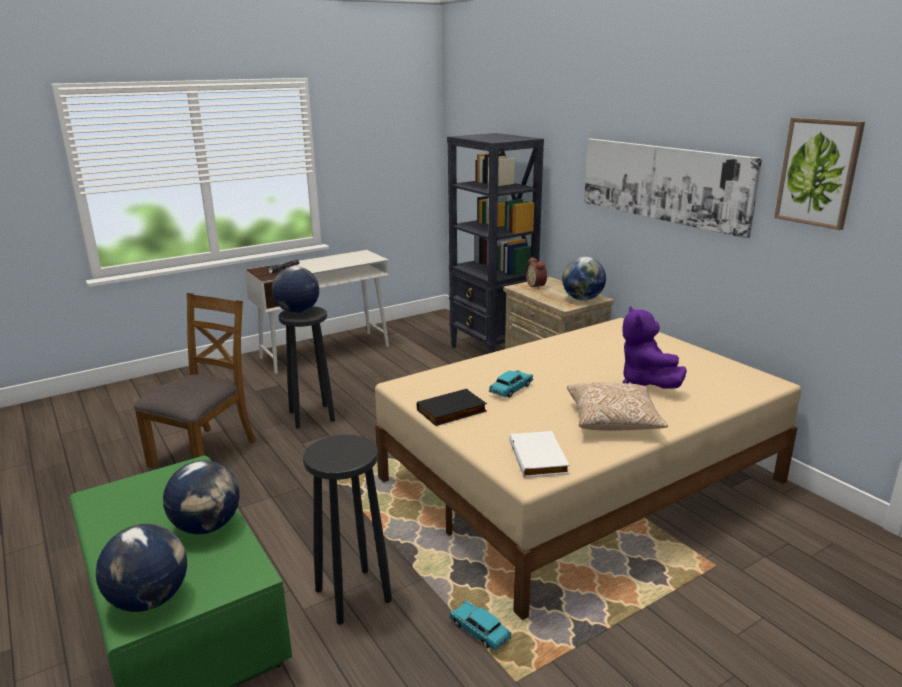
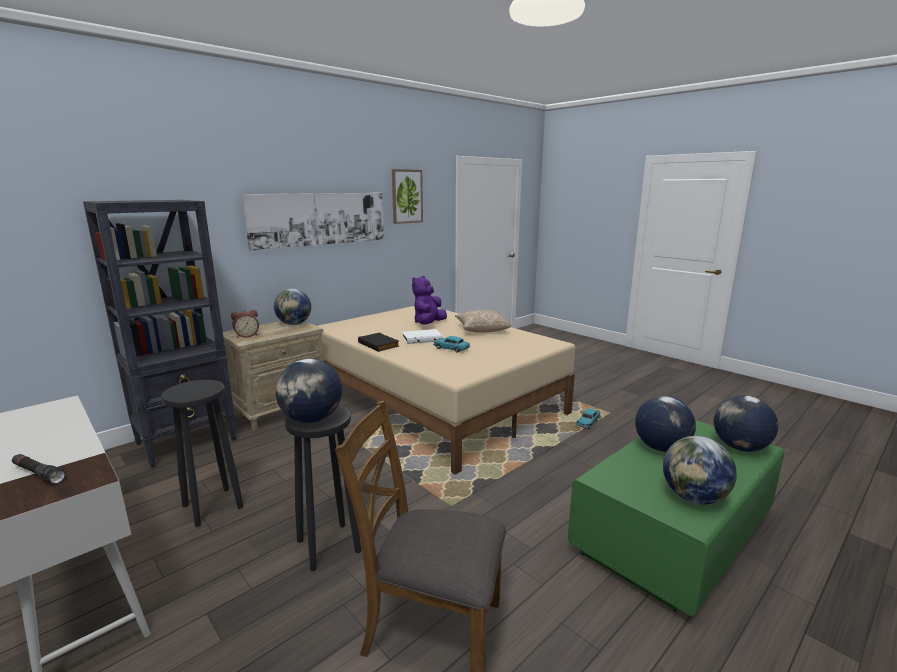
camera: 100 degrees left, 5 degrees down
(116, 511) = (693, 498): none -> globe
(352, 595) = (594, 464): black stool -> black stool (213, 507)
(452, 411) = (492, 361): black book -> black book (379, 344)
(540, 458) = (534, 341): white book -> white book (422, 338)
(645, 382) = (429, 324): purple plush toy -> purple plush toy turned 135 degrees clockwise

